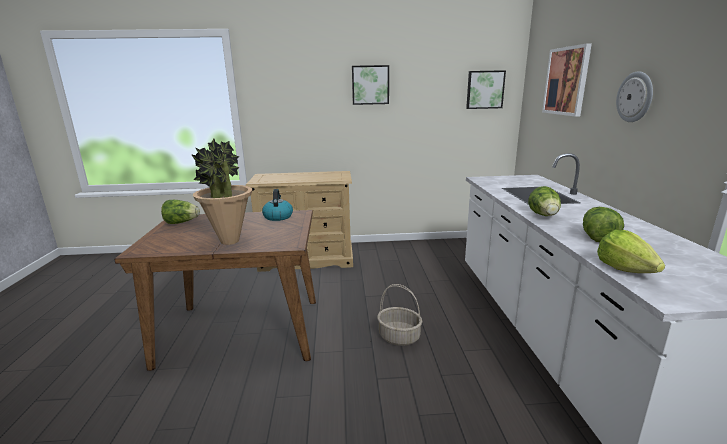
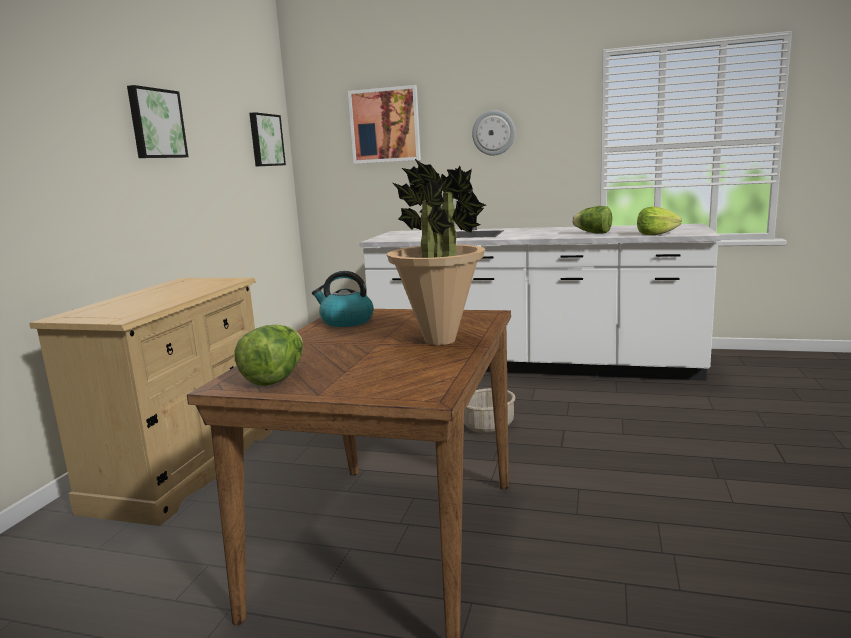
camera: 70 degrees left, 5 degrees down
(544, 216) = (532, 236): lettuce -> none

